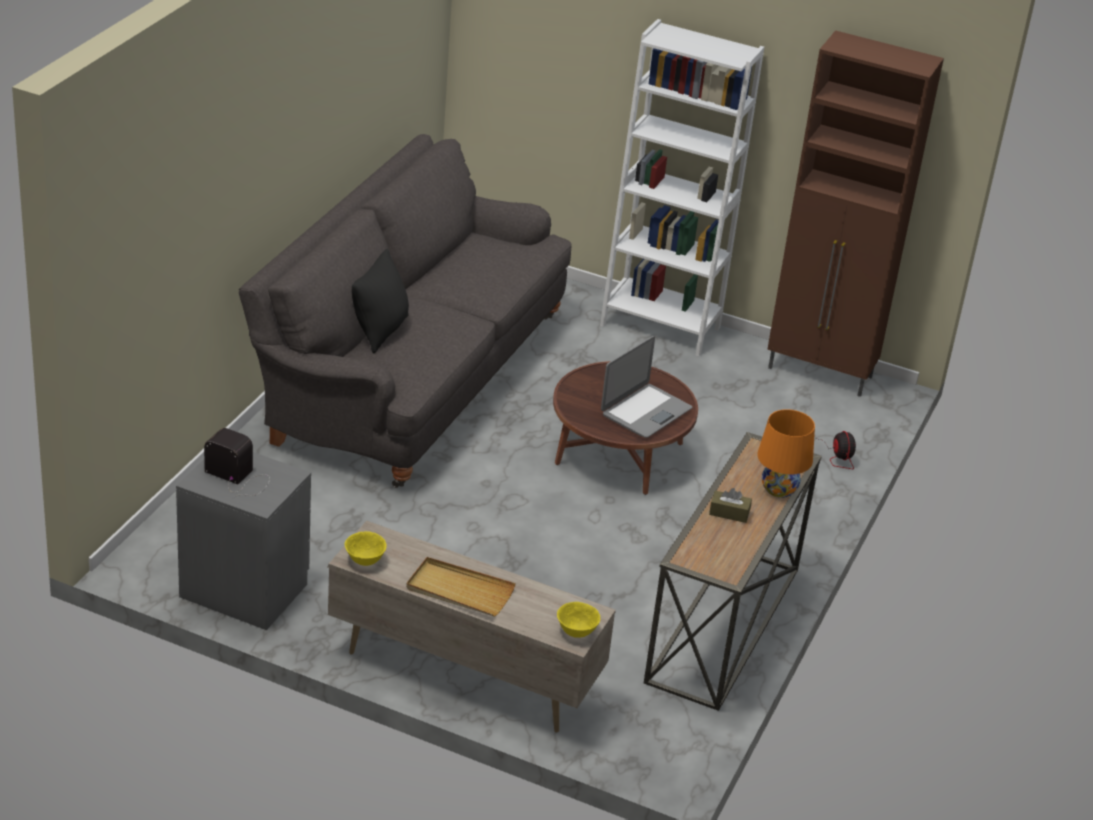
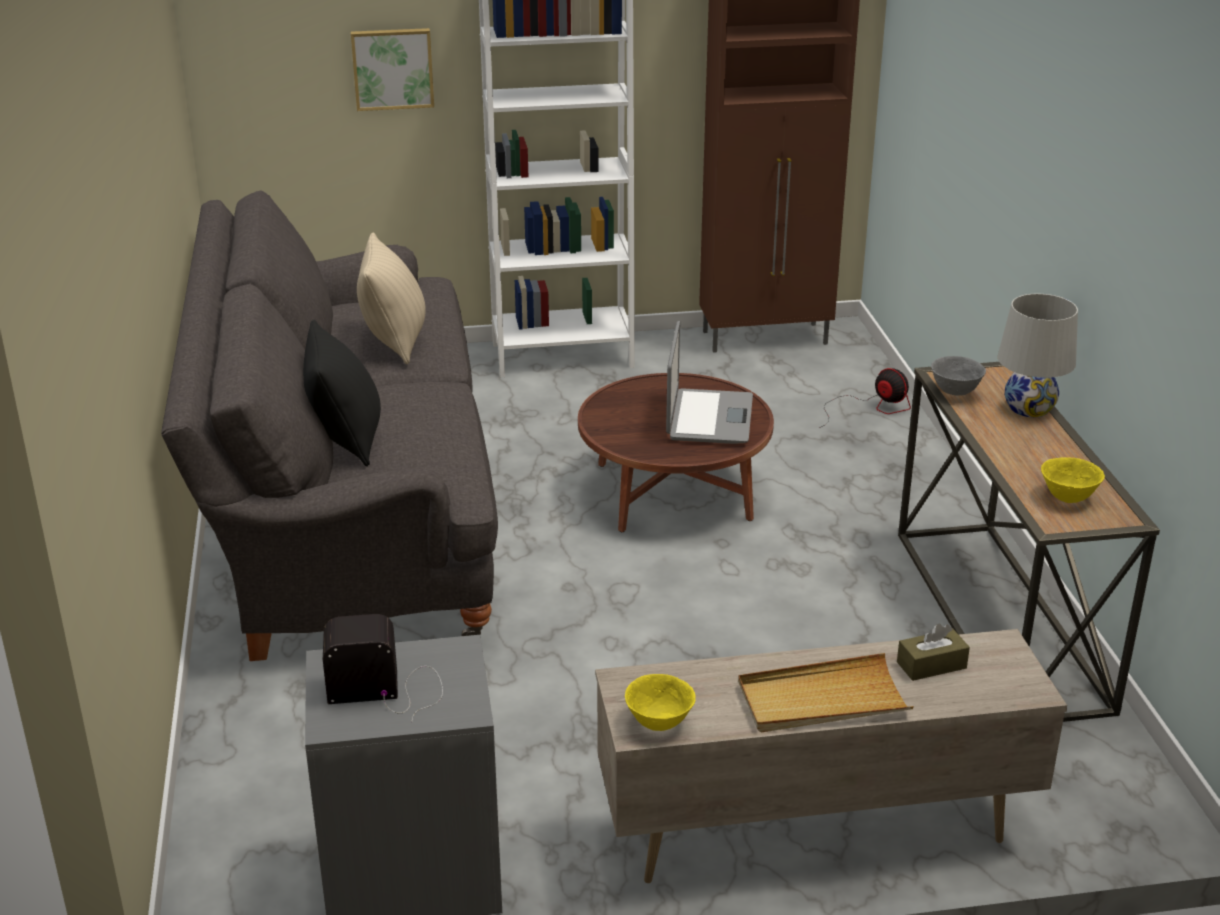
camera: 30 degrees left, 5 degrees down
(476, 277) = (395, 341): none -> beige pillow
(576, 632) = (1017, 678): yellow bowl -> yellow bowl (1067, 497)
(587, 78) = (392, 68): none -> picture
(729, 513) = (1022, 453): brown tissue box -> brown tissue box (931, 665)
(748, 458) = (955, 391): none -> grey bowl
(779, 489) = (1029, 408): orange table lamp -> white table lamp

